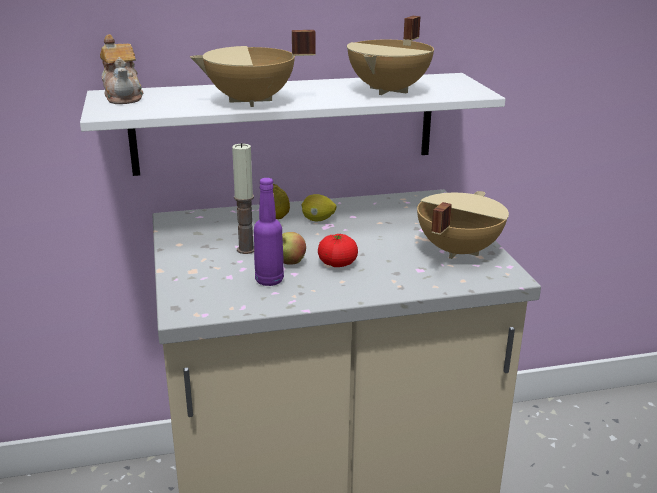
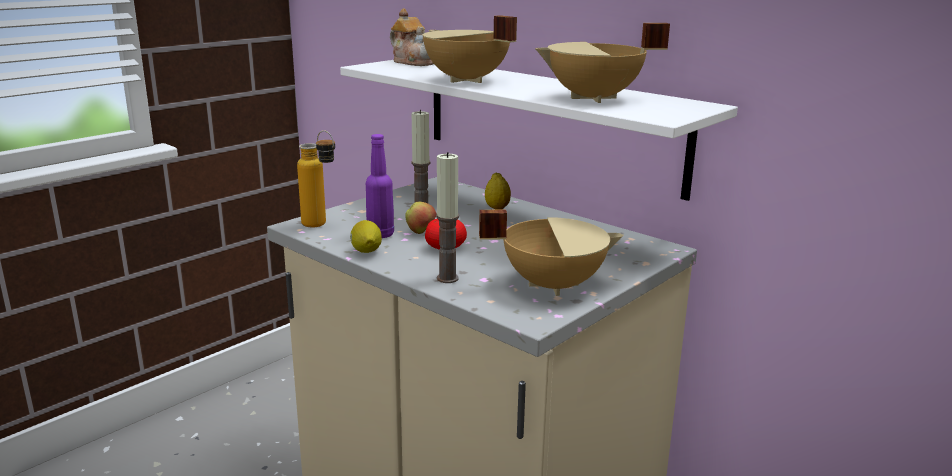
camera: 55 degrees right, 5 degrees down
(124, 96) = (413, 62): teapot -> teapot turned 75 degrees counterclockwise
(205, 301) = (321, 226): none -> bottle
(318, 220) = (518, 221): lemon -> lemon (366, 252)
(403, 282) = (447, 278): none -> candle

